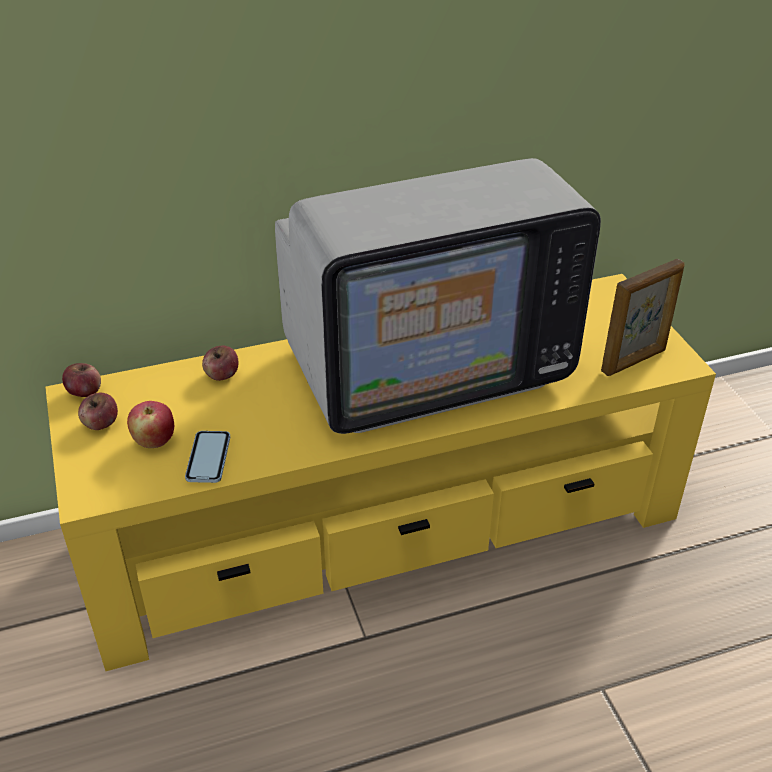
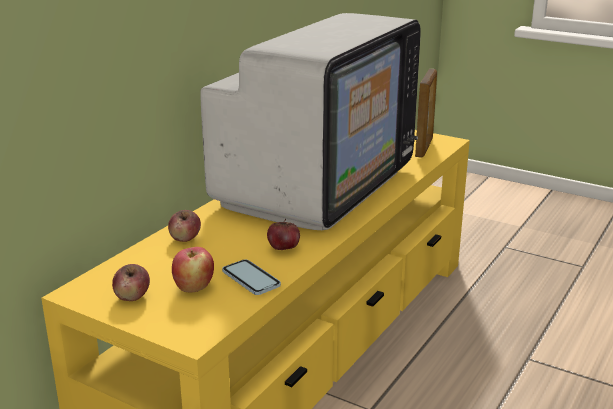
camera: 40 degrees left, 15 degrees down
(85, 392) = (85, 286): apple -> apple (283, 248)

